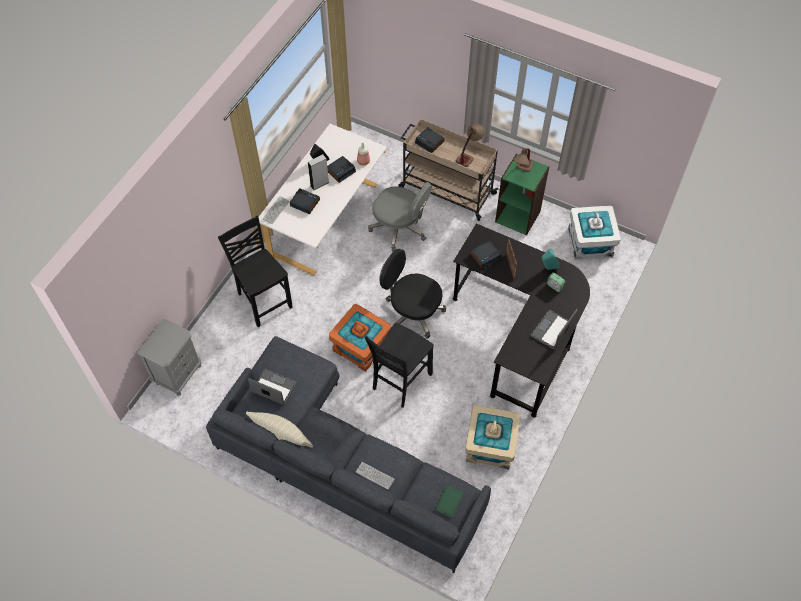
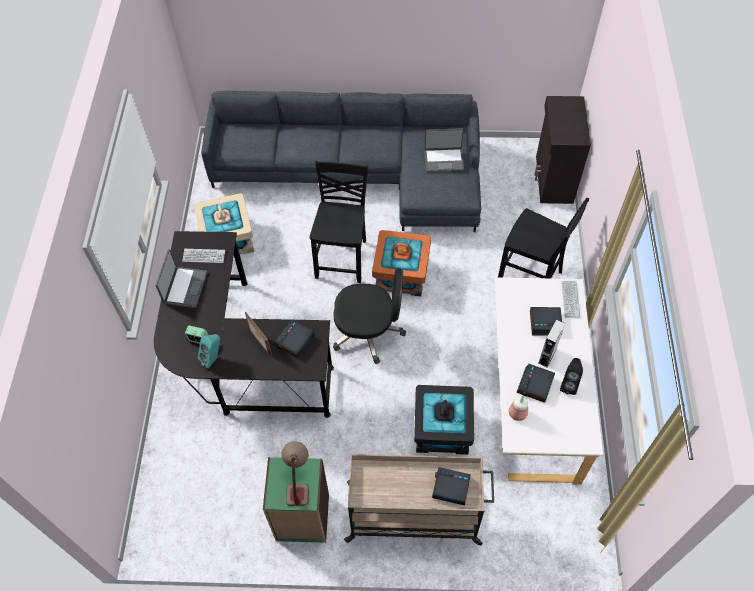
camera: 155 degrees right, 0 degrees up
(178, 374) = (553, 179): grey nightstand -> black cabinet
(281, 436) = (410, 130): beige pillow -> none
(375, 476) = (310, 132): keyboard -> keyboard (204, 256)
(400, 228) = (441, 429): grey office chair -> black storage box
(450, 501) = (235, 139): green book -> none
(468, 154) = (387, 492): table lamp -> none
(590, 242) = (192, 522): white storage box -> none

